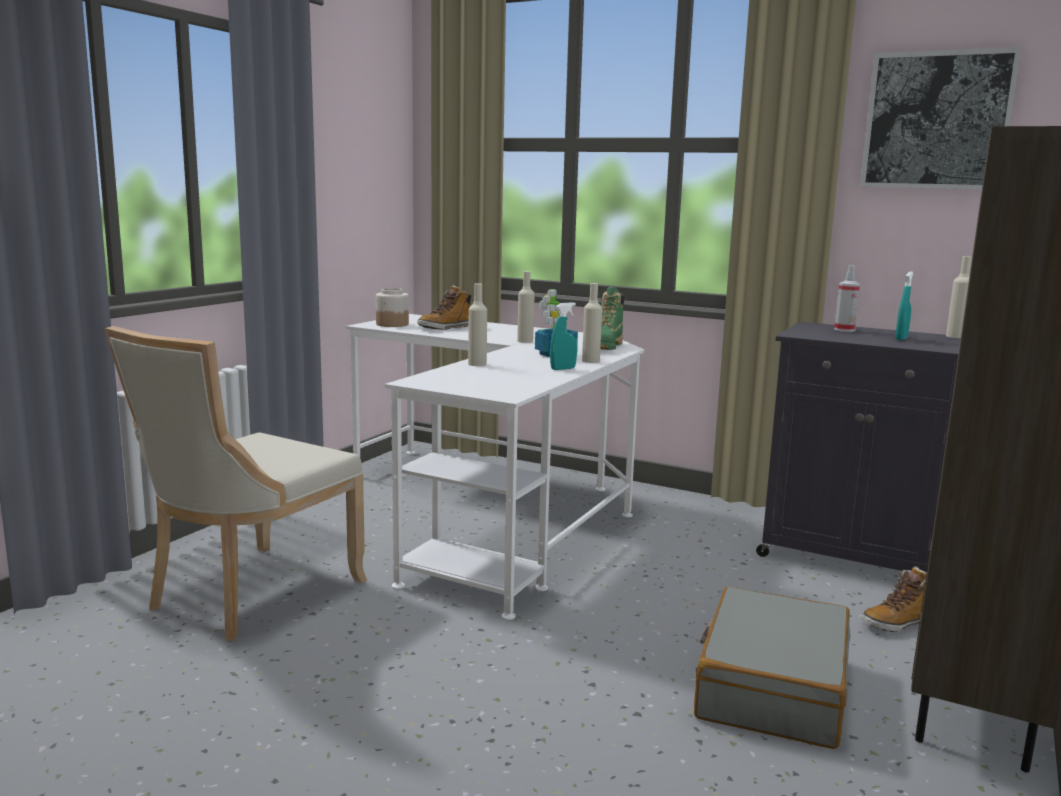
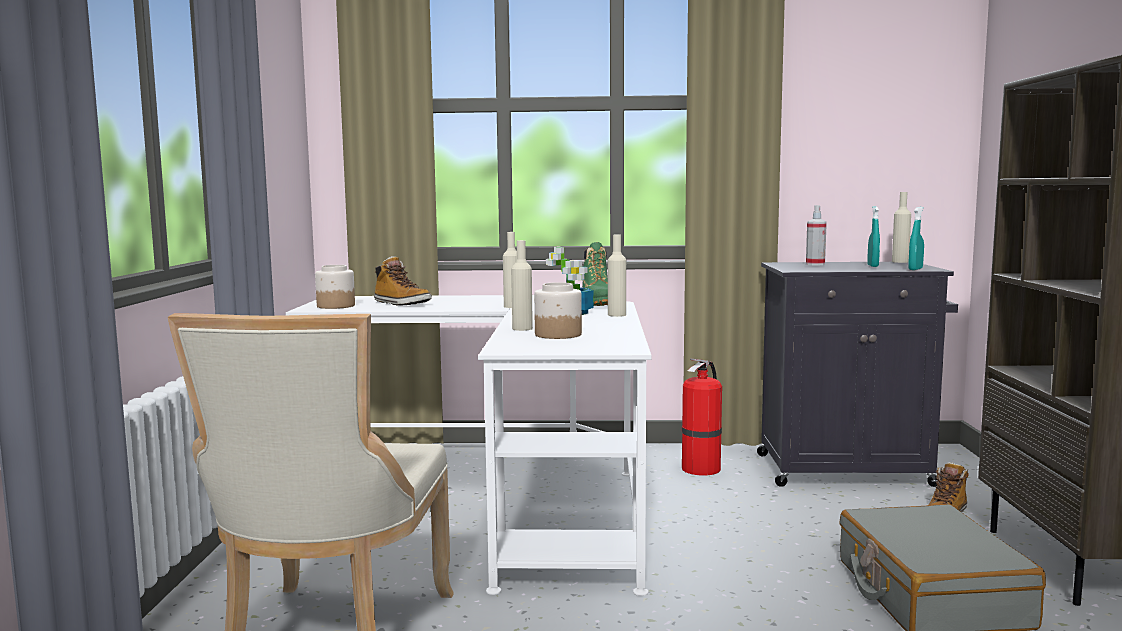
camera: 25 degrees left, 5 degrees down
(445, 328) = (401, 304): boot -> boot turned 75 degrees counterclockwise
(489, 374) = (557, 335): none -> jar
(563, 369) = (611, 323): turquoise spray bottle -> turquoise spray bottle (915, 269)
(705, 523) = (702, 468): none -> fire extinguisher
(937, 121) = (852, 79): picture -> none

